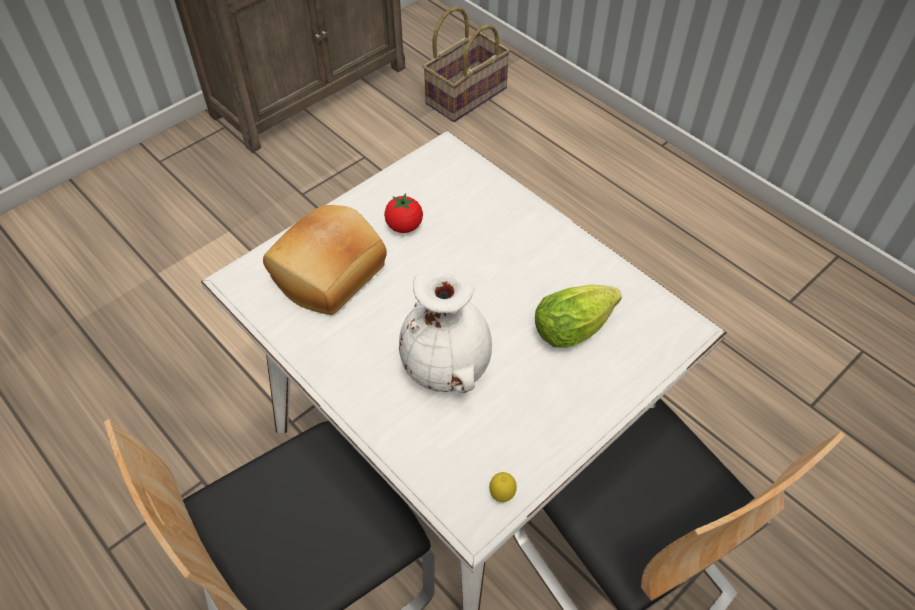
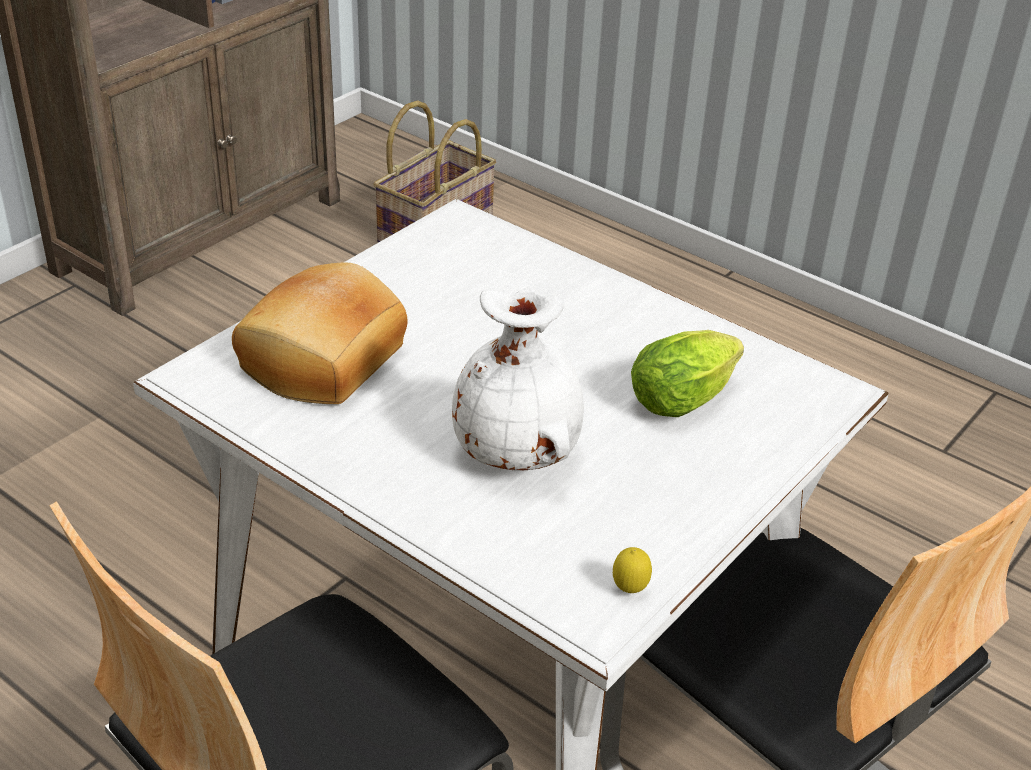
camera: 10 degrees left, 15 degrees down
(404, 226) = (420, 303): tomato -> none

